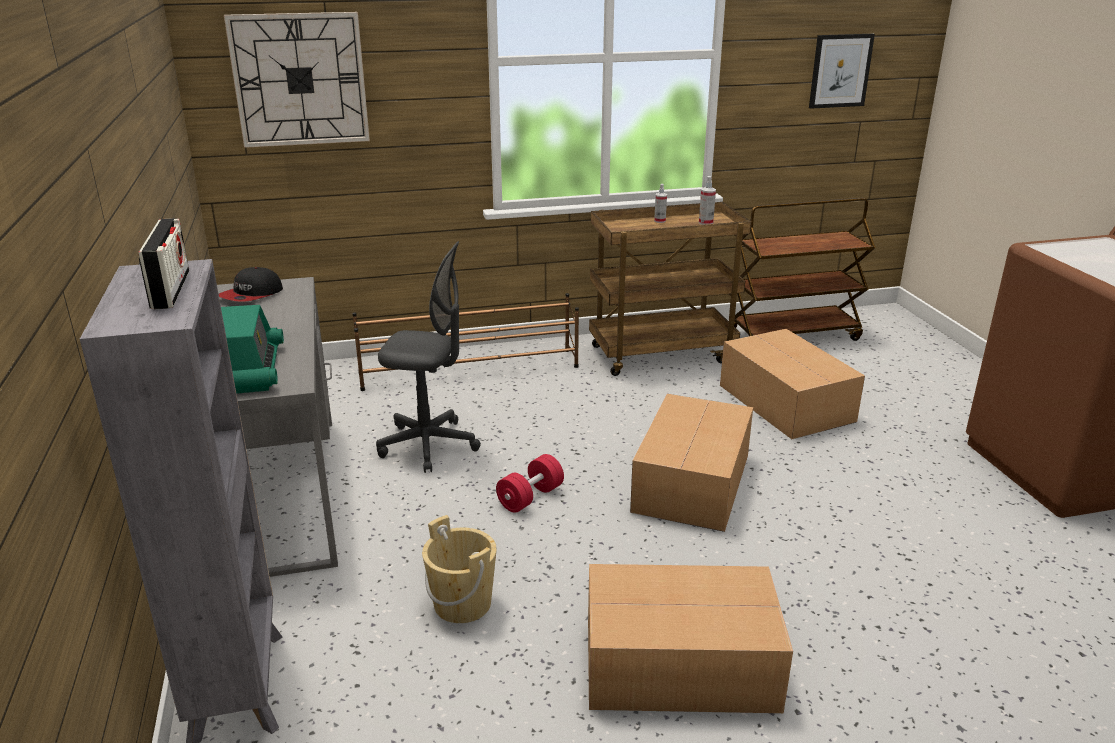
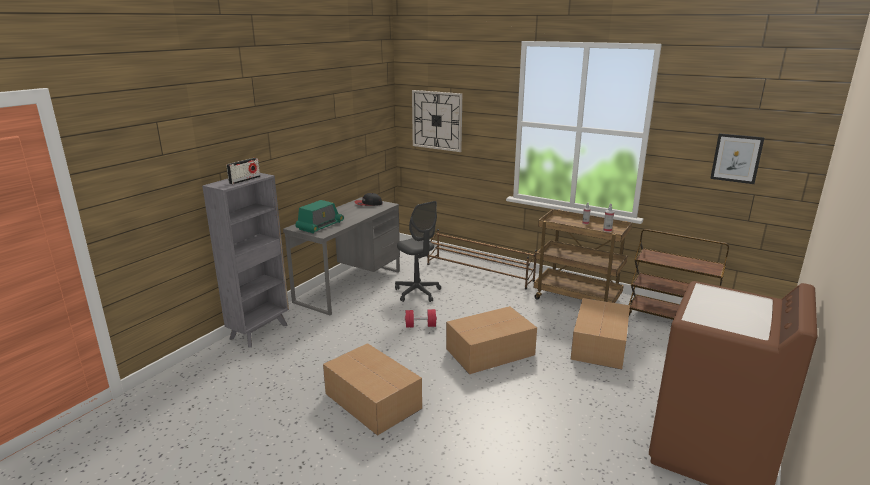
camera: 45 degrees right, 5 degrees down
(462, 603) = (343, 345): beige bucket -> none

